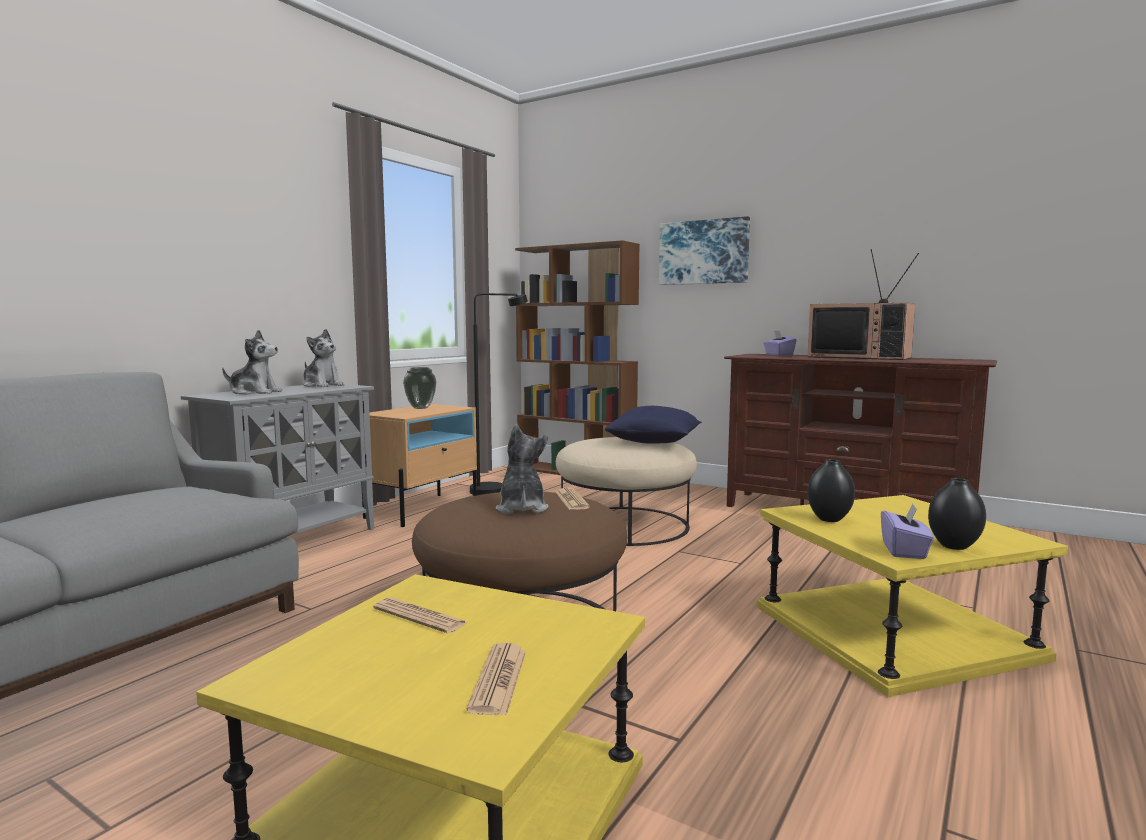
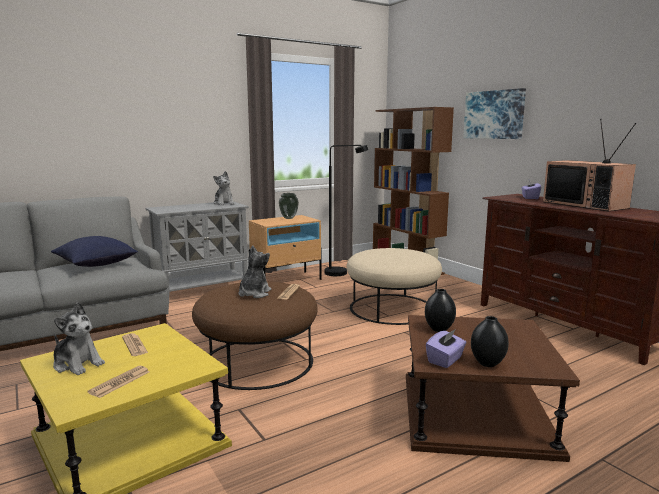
camera: 25 degrees right, 5 degrees up
(254, 392) = (180, 207): plush toy -> plush toy (78, 364)
(655, 443) = (414, 256): blue pillow -> blue pillow (96, 264)
(893, 632) = (476, 414): yellow side table -> brown side table

